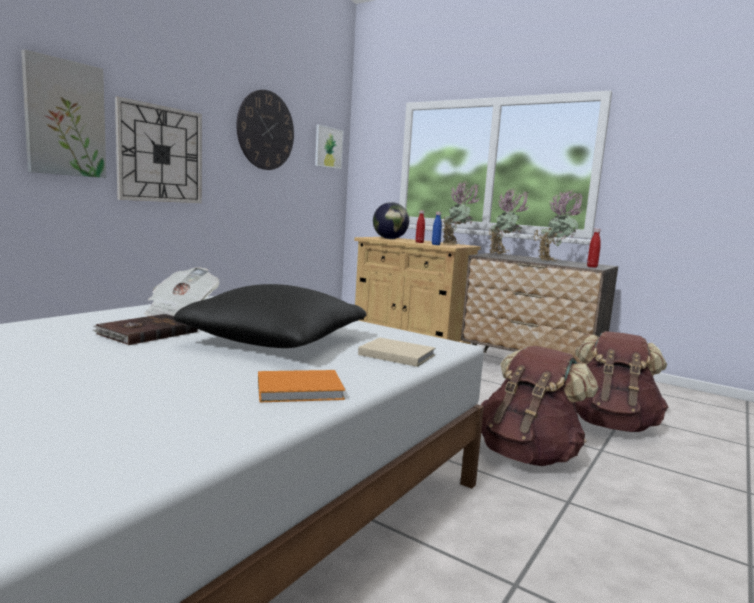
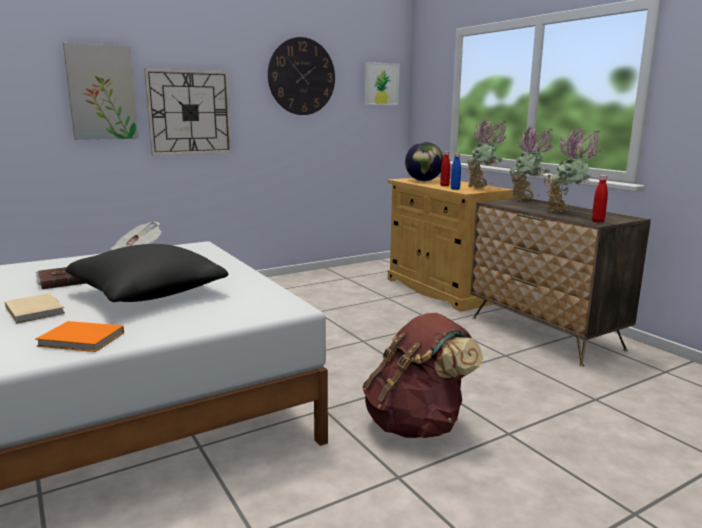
camera: 25 degrees right, 5 degrees up
(395, 354) = (220, 314): beige book -> beige book (35, 310)
(610, 425) = (560, 408): brown backpack -> none

